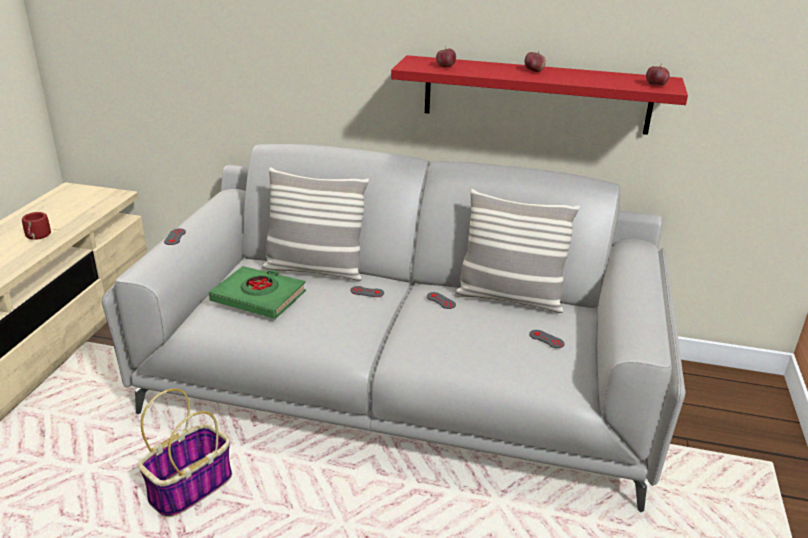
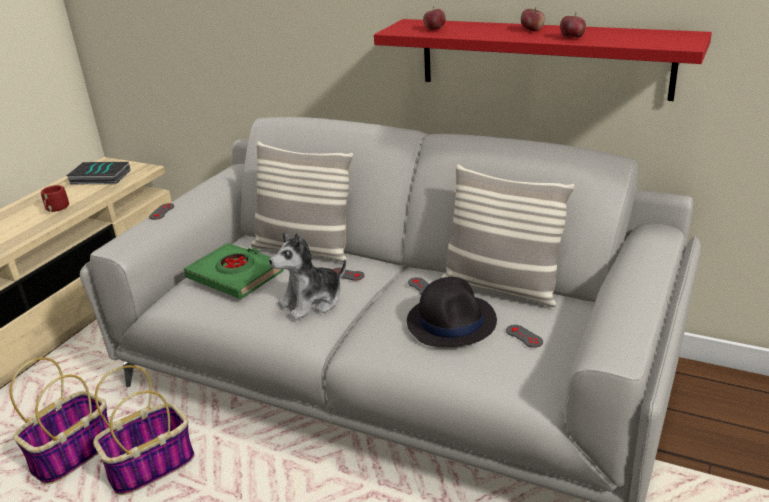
camera: 15 degrees right, 0 degrees up
(71, 204) = (99, 178): none -> book
(102, 483) = (74, 454): none -> basket
(344, 318) = (312, 302): none -> plush toy
(480, 329) = (451, 321): none -> black hat
(655, 85) = (669, 41): apple -> apple (572, 37)

